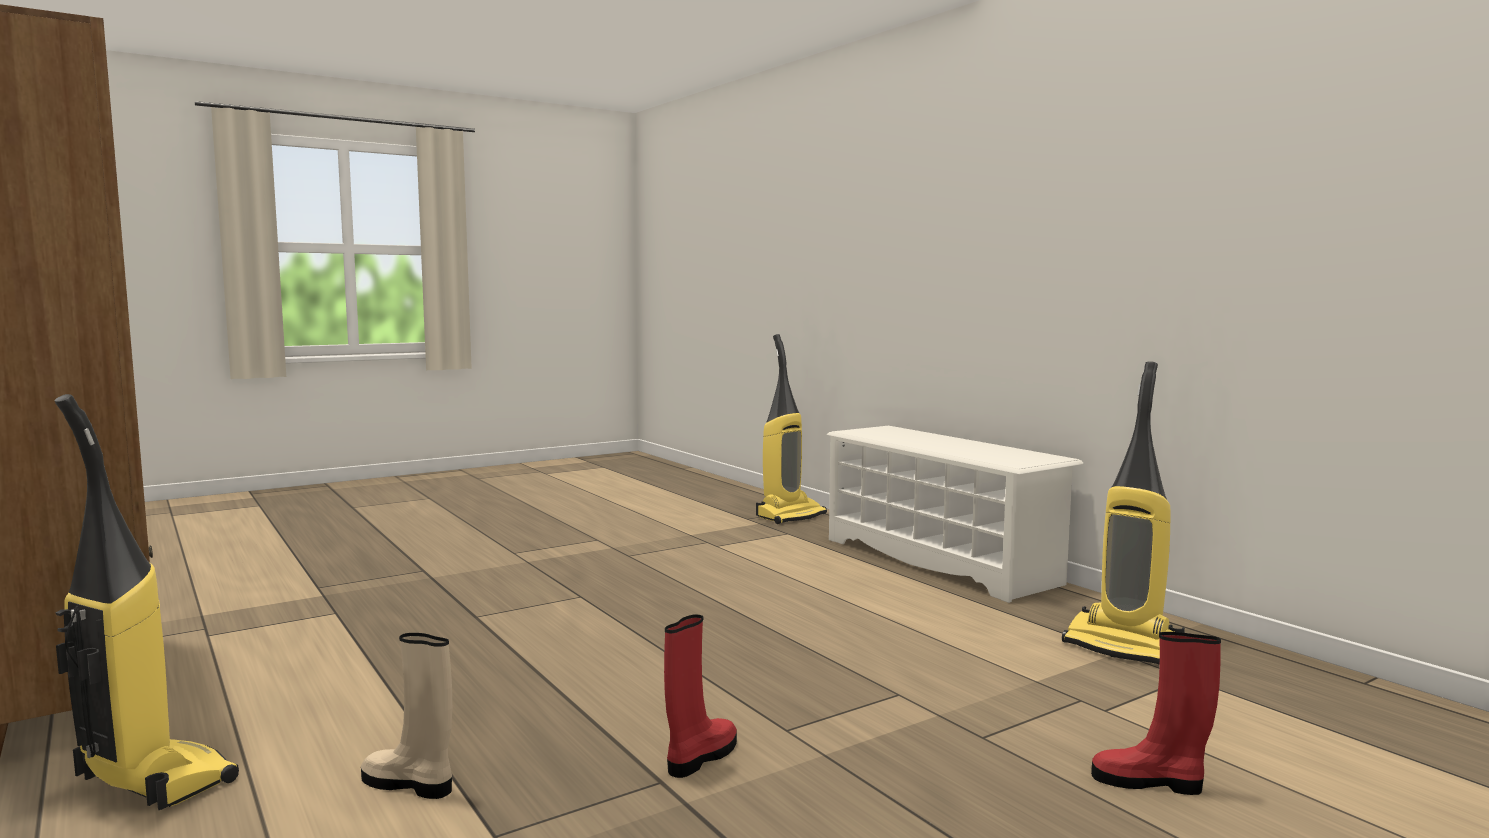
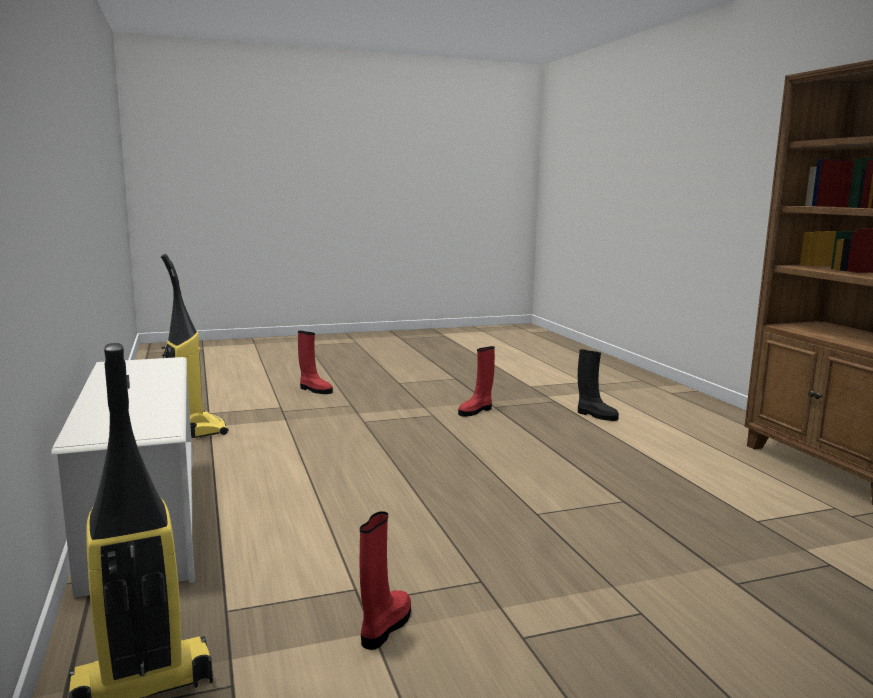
camera: 165 degrees left, 5 degrees up
(152, 780) = (709, 426): vacuum cleaner -> none
(410, 784) = (596, 415): beige boot -> black boot
(684, 536) = (385, 627): none -> red boot

